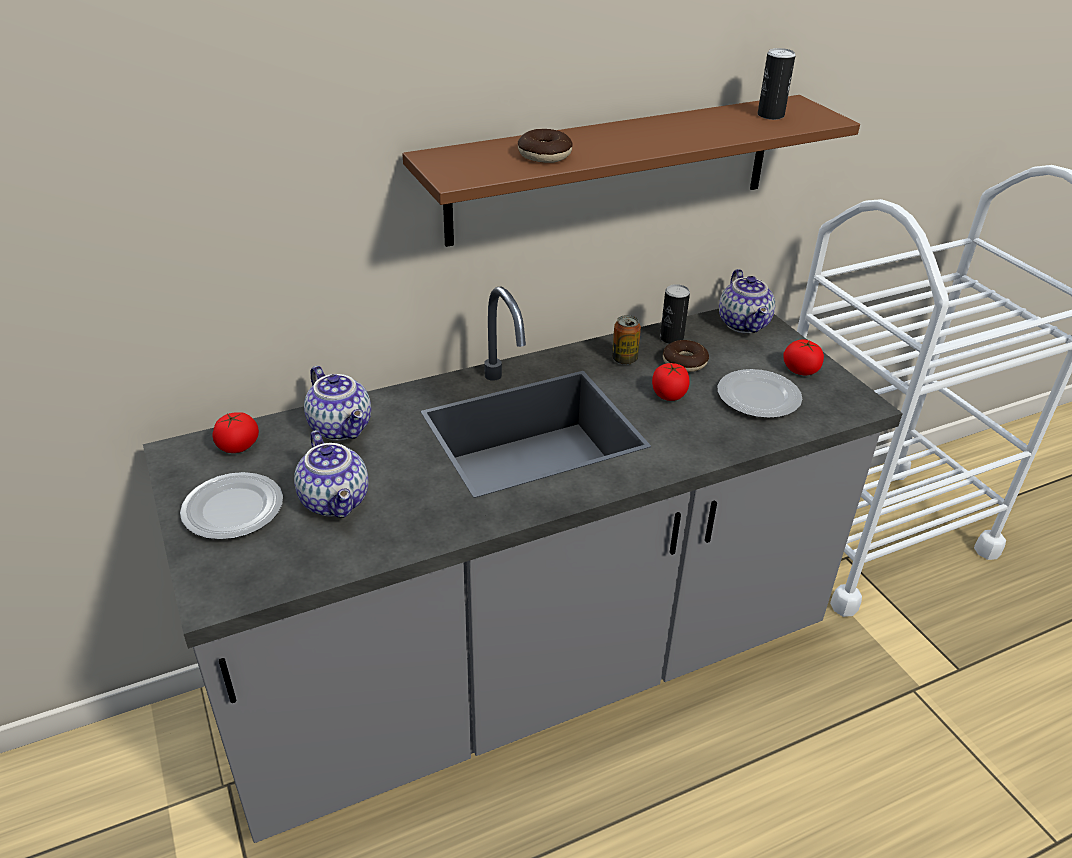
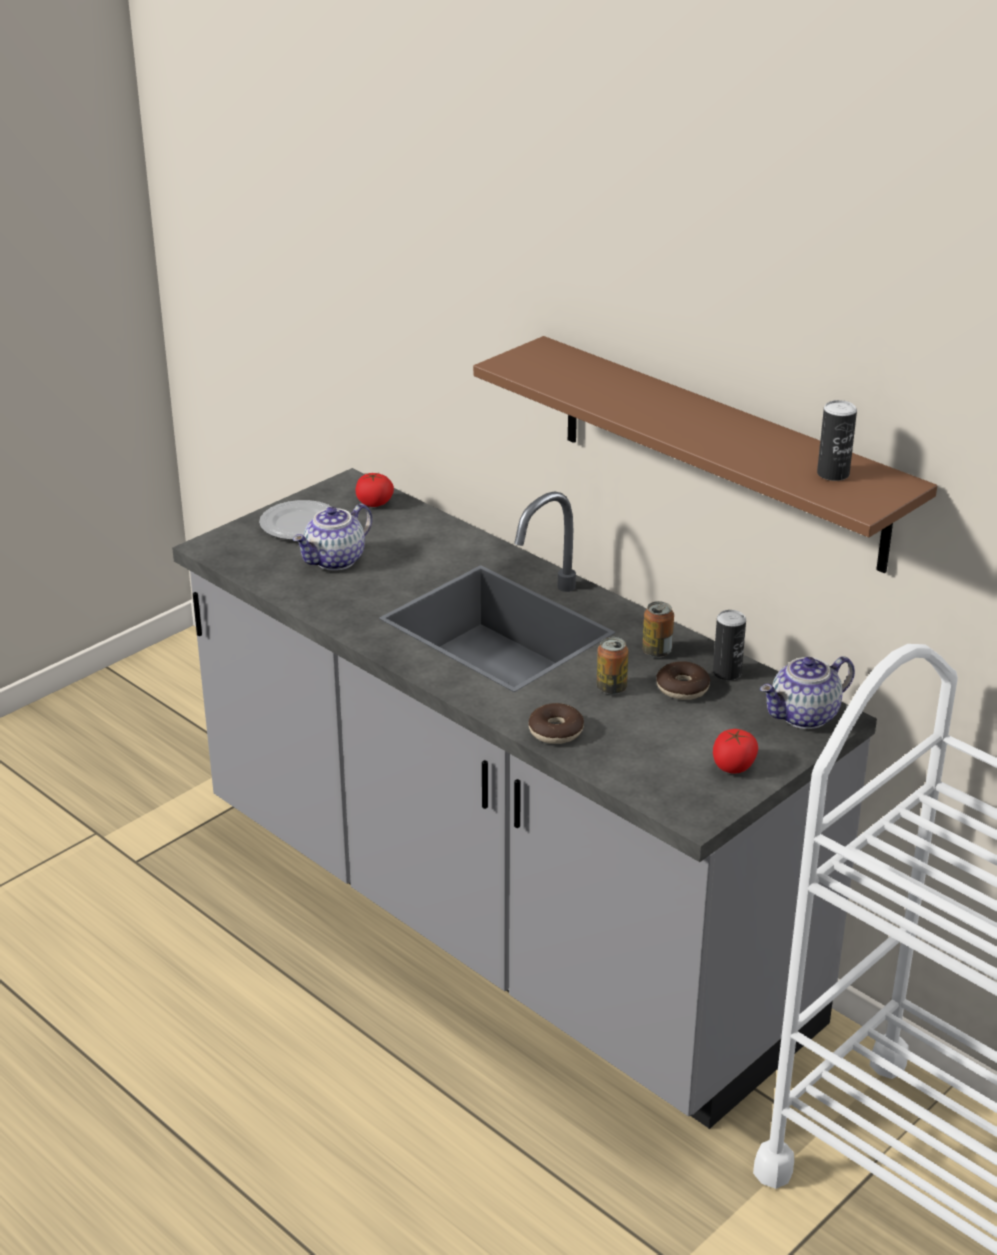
camera: 70 degrees right, 5 degrees down
(342, 428) = (429, 537): teapot -> none
(544, 155) = (593, 387): donut -> donut (556, 731)
(669, 395) = (611, 688): tomato -> can
(758, 397) = (652, 743): plate -> none

